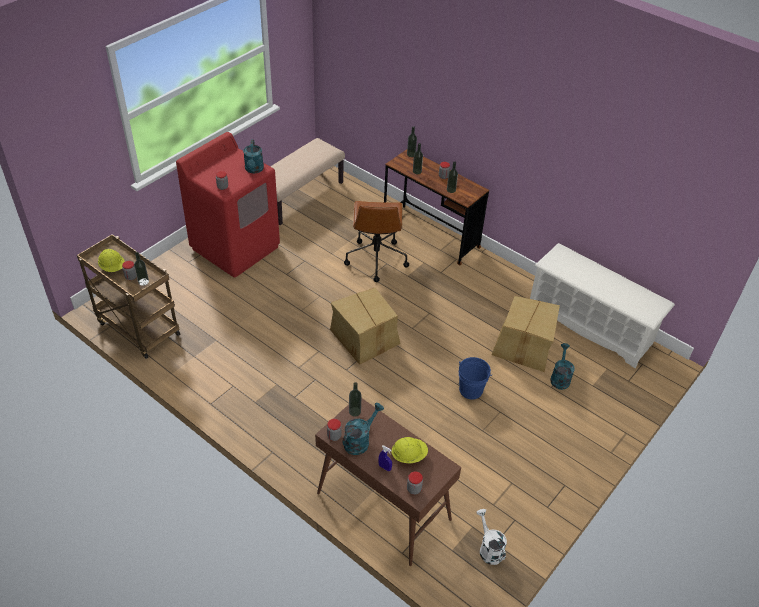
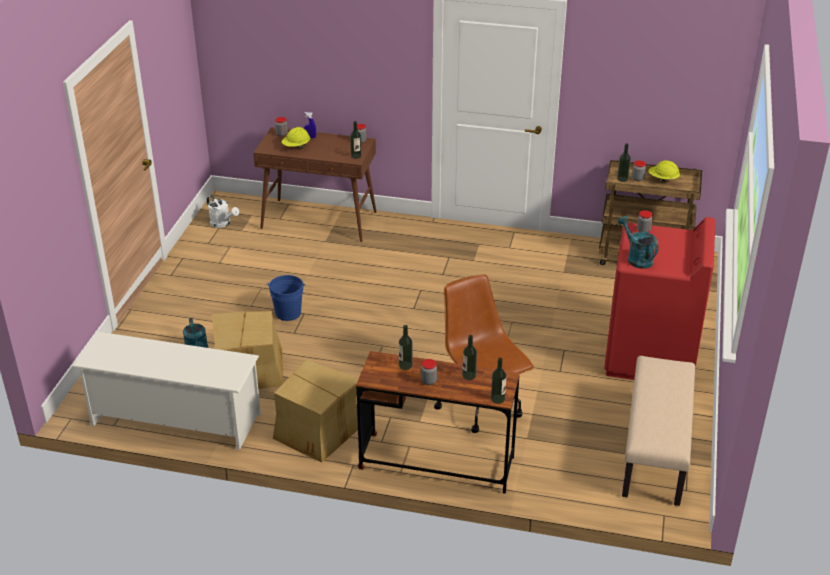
camera: 155 degrees right, 10 degrees down
(359, 440) = (339, 144): turquoise watering can -> none
(365, 337) = (424, 320): cardboard box -> cardboard box (318, 430)

